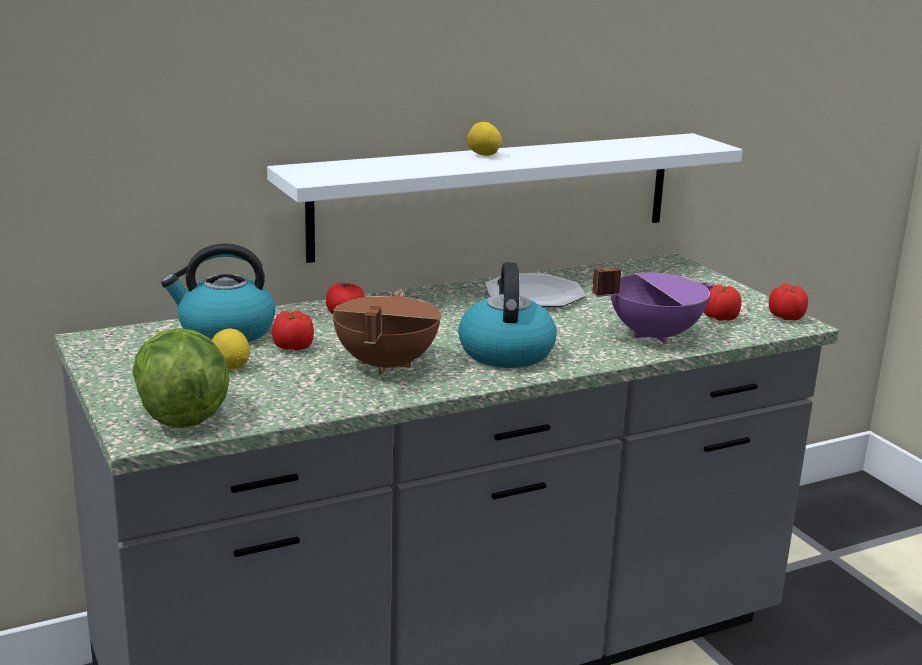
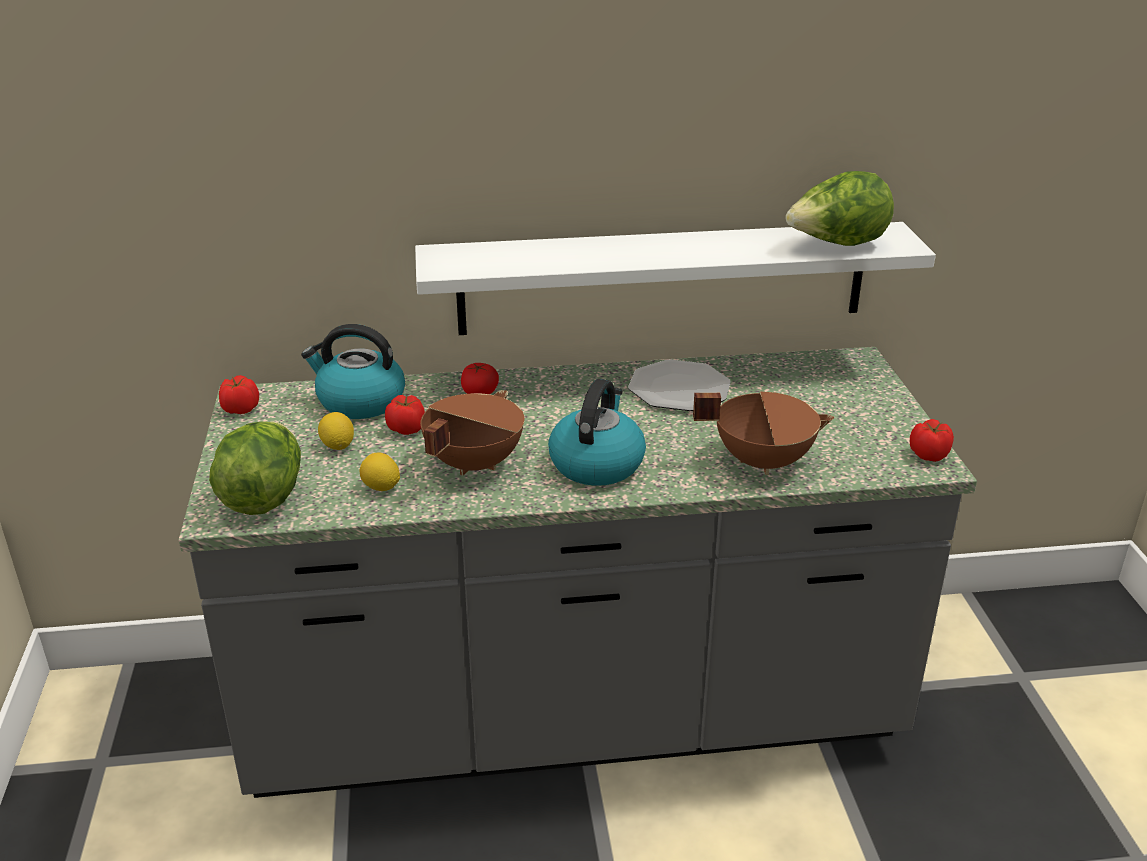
camera: 20 degrees right, 10 degrees up
(484, 155) = (637, 244): lemon -> lemon (381, 488)
(653, 335) = (762, 460): purple cooking pot -> brown cooking pot
(657, 147) = (837, 245): none -> lettuce
(720, 318) = (852, 446): tomato -> tomato (240, 409)

